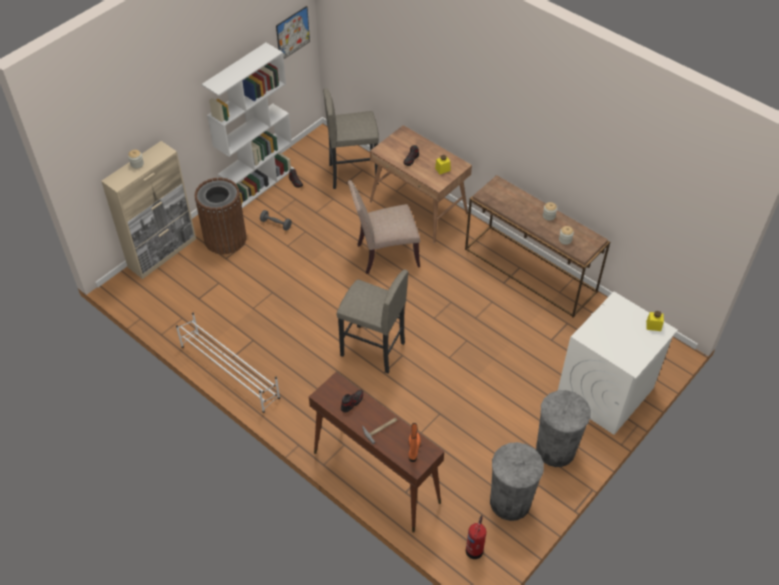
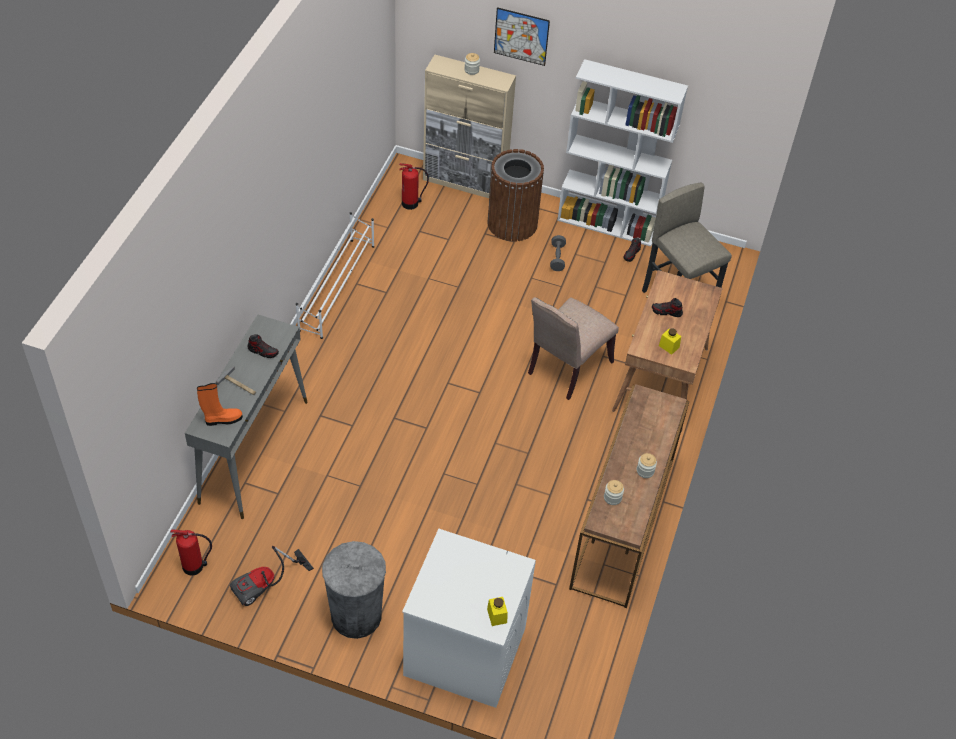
camera: 65 degrees right, 0 degrees up
(165, 294) = (411, 204): none -> fire extinguisher
(293, 33) = (736, 110): picture -> picture (521, 36)
(372, 349) = (421, 398): grey stool -> none
(375, 477) = (254, 450): brown console table -> grey console table
(384, 255) = (566, 368): beige chair -> beige chair turned 105 degrees counterclockwise
(510, 502) = (266, 585): grey trash can -> vacuum cleaner

